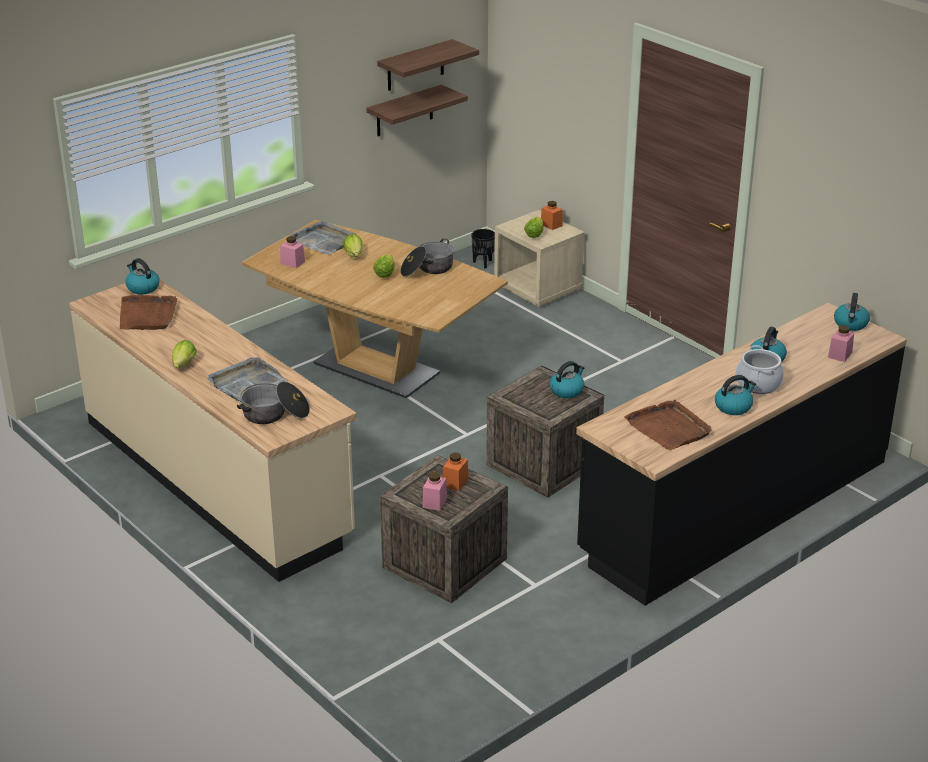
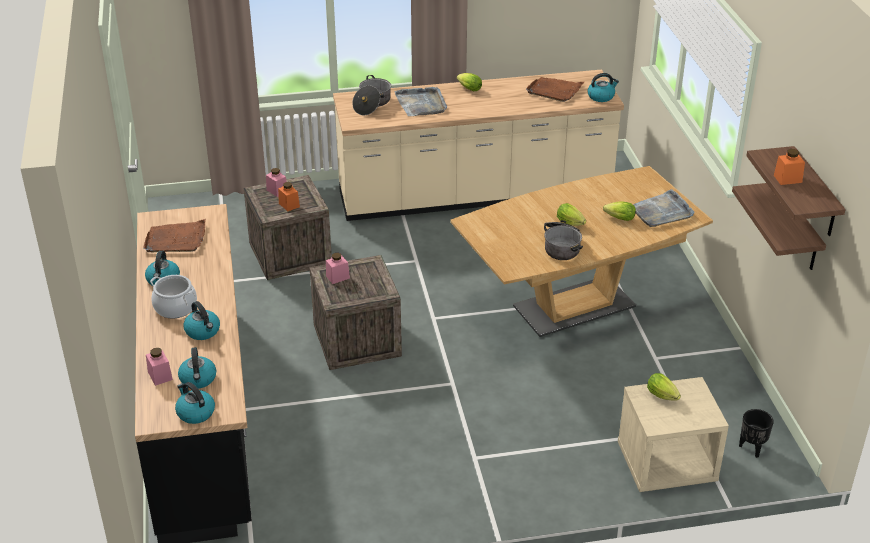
camera: 120 degrees right, 5 degrees up
(292, 262) = (628, 187): pink jar -> pink jar (337, 277)
(551, 225) = (679, 418): orange jar -> orange jar (787, 179)
(567, 390) = (349, 295): kettle -> kettle (198, 379)

